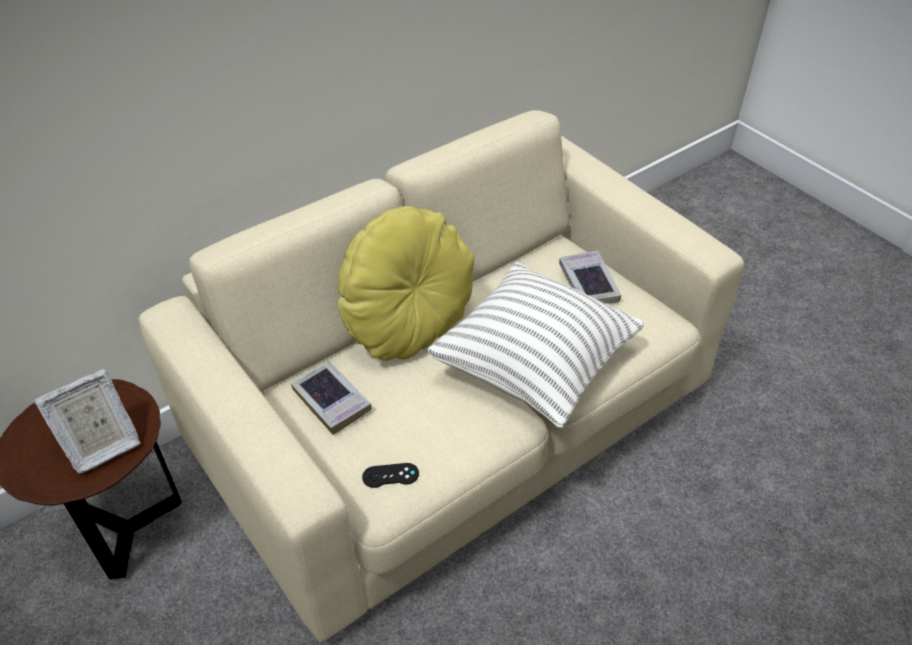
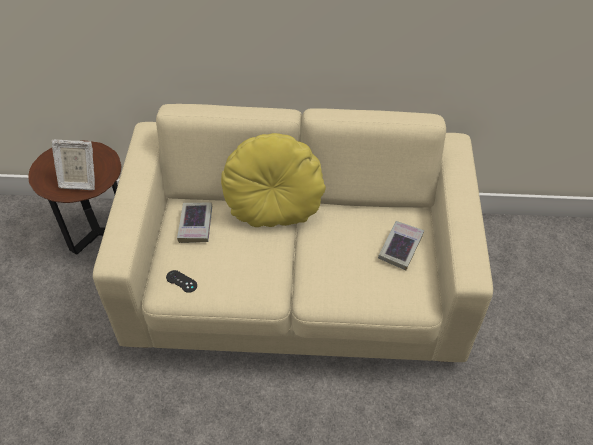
camera: 40 degrees right, 5 degrees up
(534, 367) = (313, 275): pillow -> none

